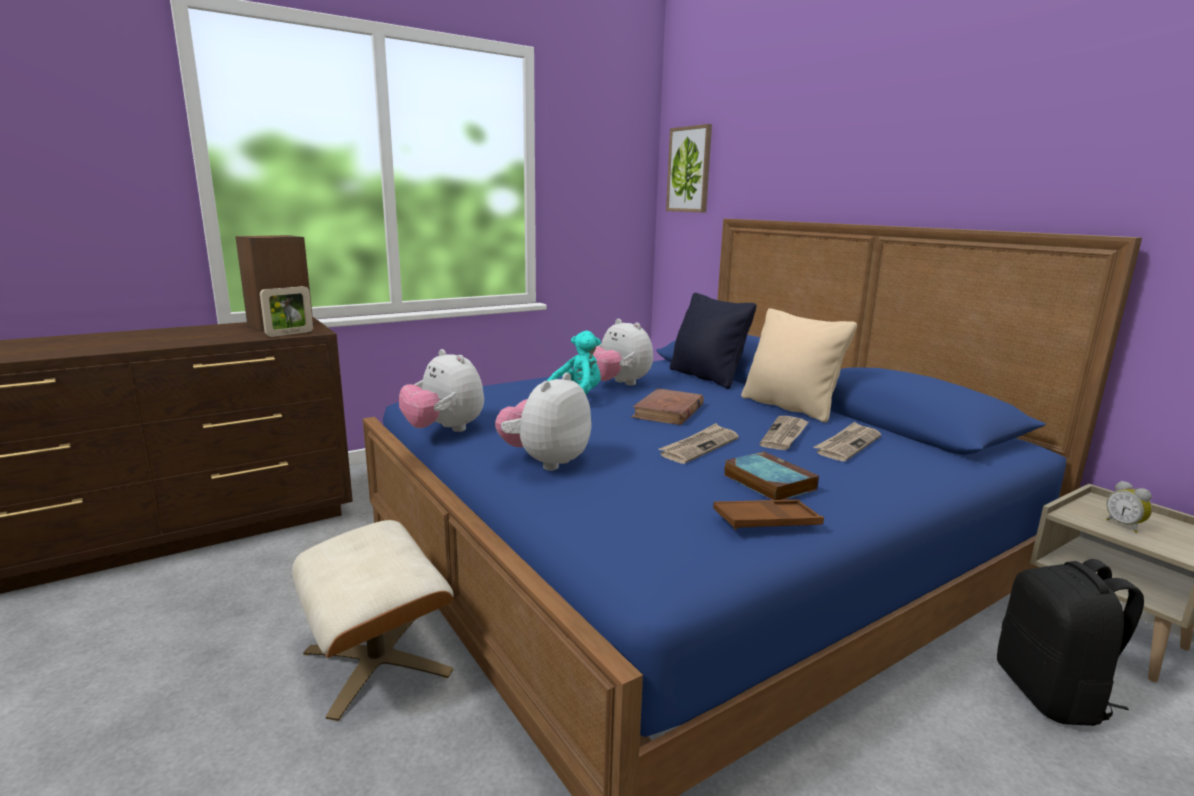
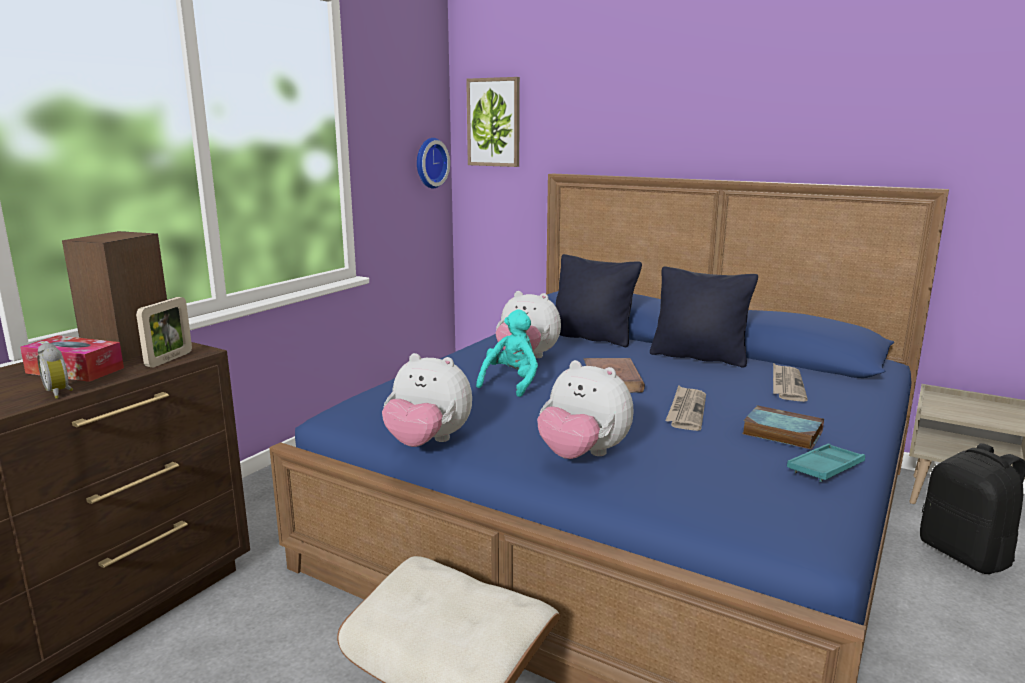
camera: 25 degrees left, 0 degrees up
(226, 332) = (75, 370): none -> tissue box
(545, 462) = (582, 455): plush toy -> plush toy turned 60 degrees counterclockwise
(628, 207) = (429, 163): none -> wall clock
(767, 521) = (825, 468): brown tray -> turquoise tray
(785, 435) = (733, 386): newspaper -> none
(789, 407) = (699, 357): beige pillow -> black pillow
(1125, 525) = (970, 412): alarm clock -> alarm clock (60, 393)

